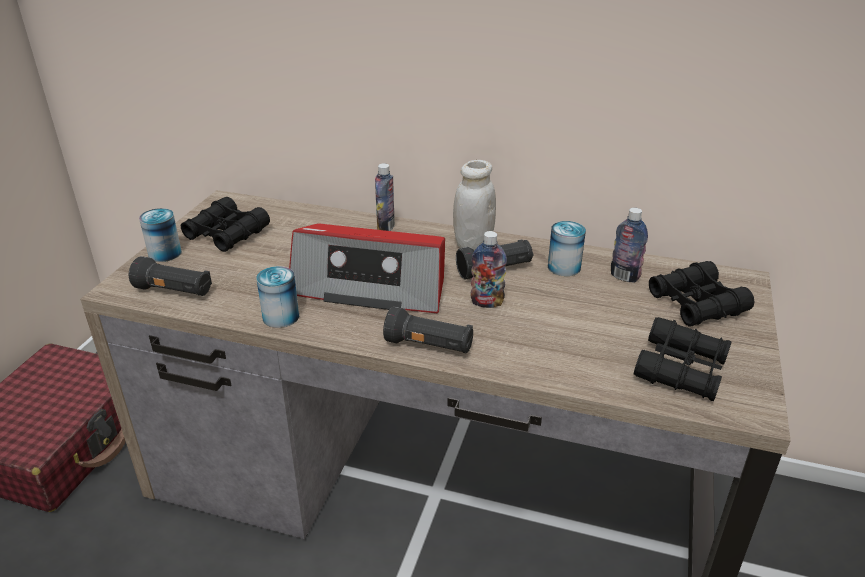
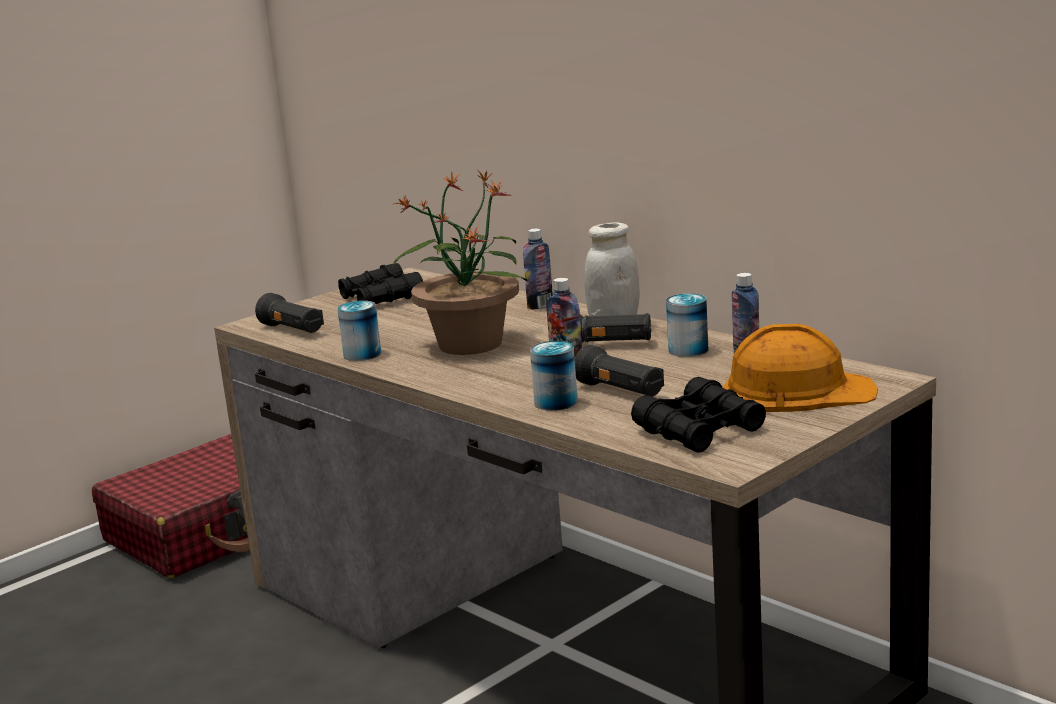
camera: 30 degrees right, 15 degrees down
(165, 253) = (312, 306): can -> can (556, 402)
(371, 286) = (470, 343): radio -> potted plant
(429, 346) = (470, 386): black flashlight -> black flashlight (621, 391)
(696, 304) = (797, 390): black binoculars -> orange hard hat

